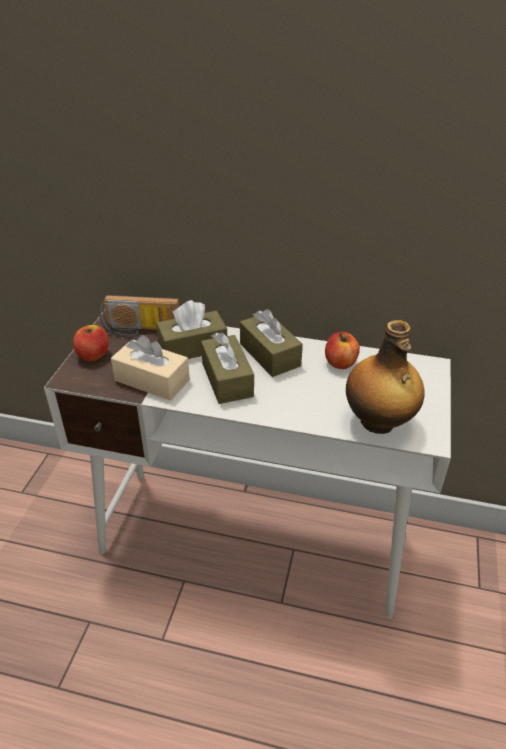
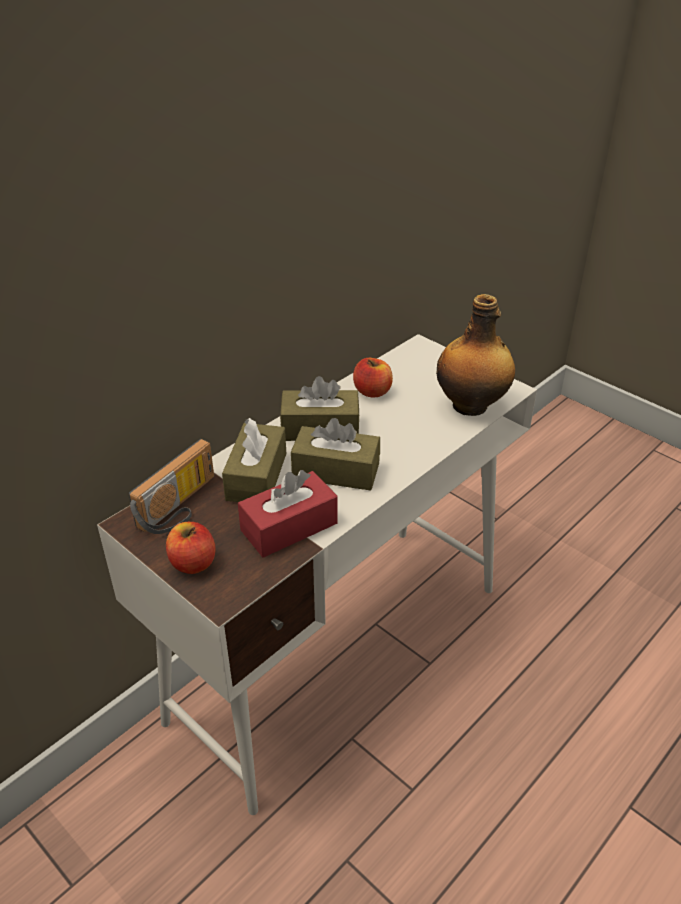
camera: 60 degrees left, 0 degrees up
(152, 380) = (289, 527): beige tissue box -> red tissue box

